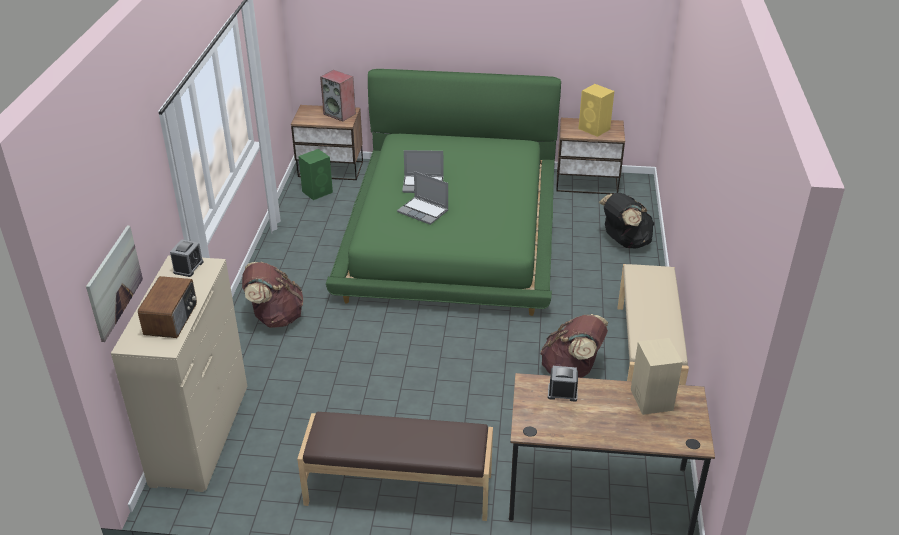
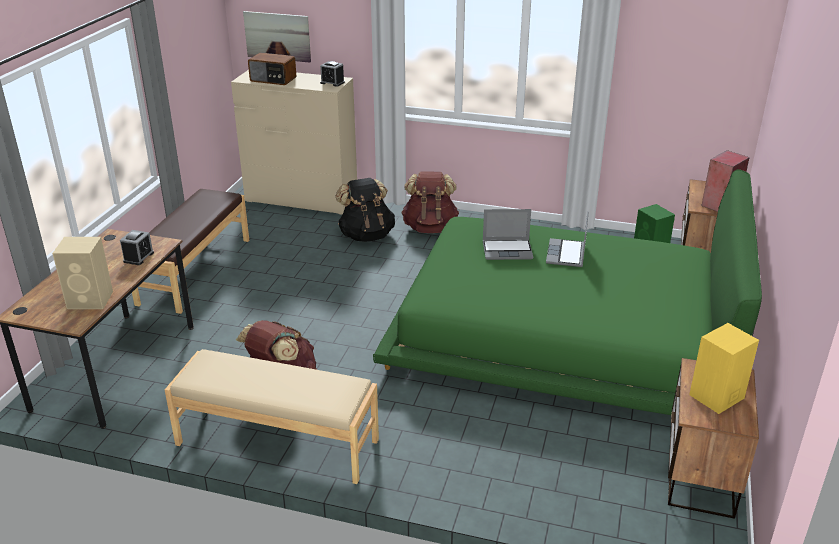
camera: 100 degrees right, 5 degrees down
(424, 211) = (508, 250): laptop -> laptop turned 135 degrees counterclockwise
(624, 242) = (527, 480): black backpack -> black backpack (366, 235)

